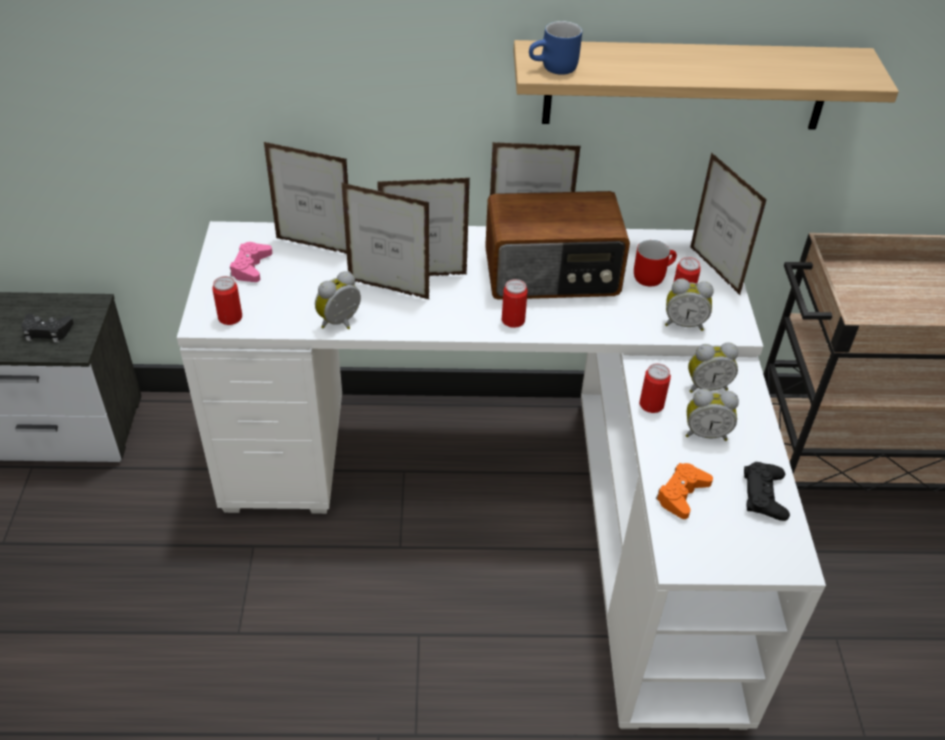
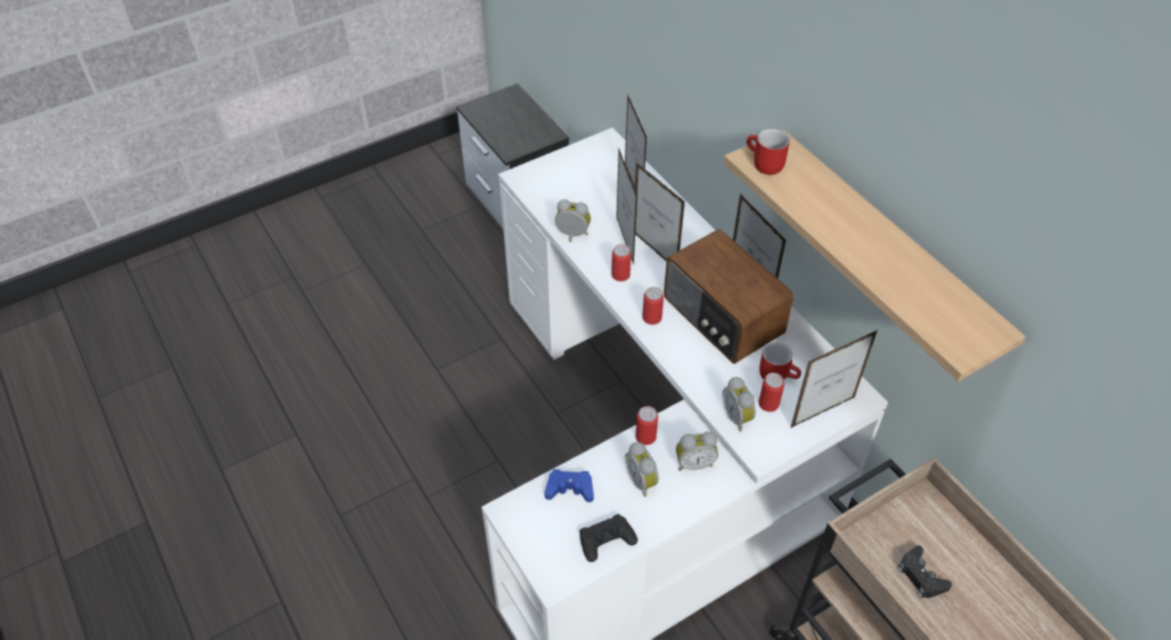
camera: 60 degrees right, 5 degrees up
(47, 331) = (514, 131): black game controller -> black game controller (920, 576)
(230, 317) = (533, 185): can -> can (620, 275)
(251, 267) = (586, 168): pink game controller -> none
(554, 69) = (763, 164): blue mug -> red mug
(681, 494) = (570, 489): orange game controller -> blue game controller
(706, 386) = (694, 463): alarm clock -> alarm clock turned 60 degrees counterclockwise
(714, 270) = (823, 412): picture frame -> picture frame turned 150 degrees counterclockwise

